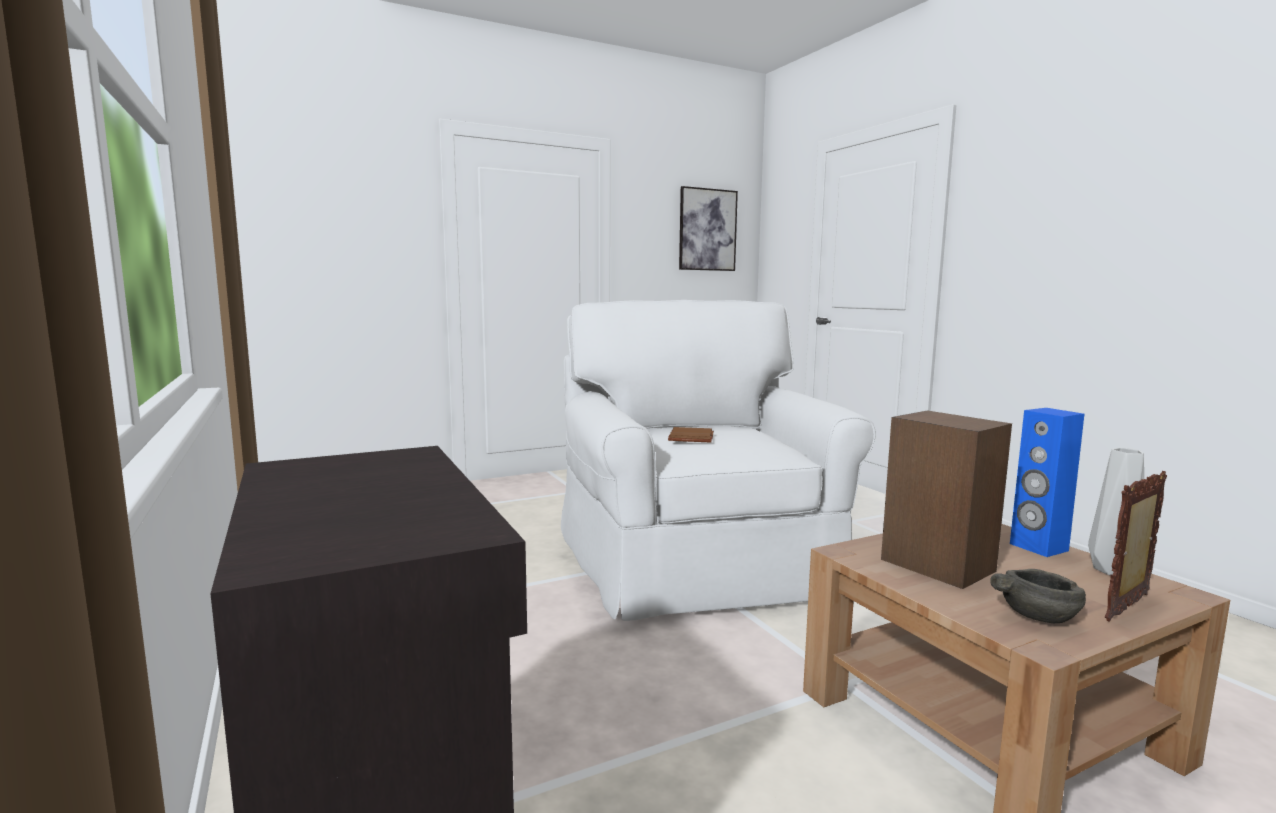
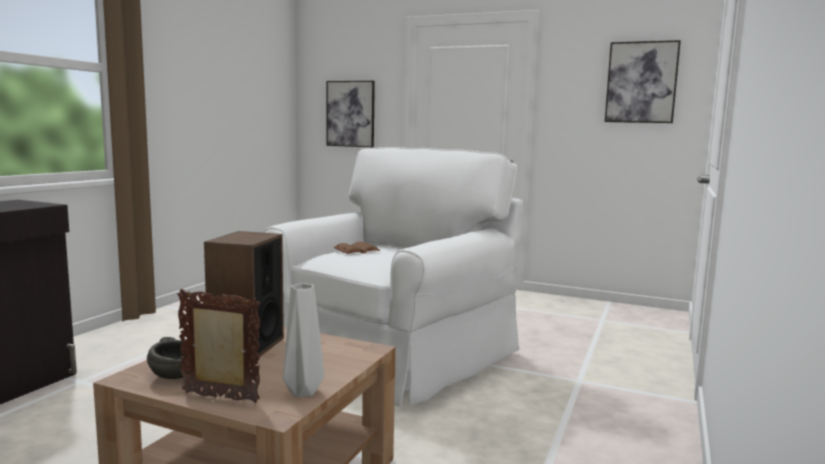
camera: 50 degrees right, 0 degrees up
(350, 255) = (350, 114): none -> picture
(1038, 547) = (332, 369): blue speaker -> none

